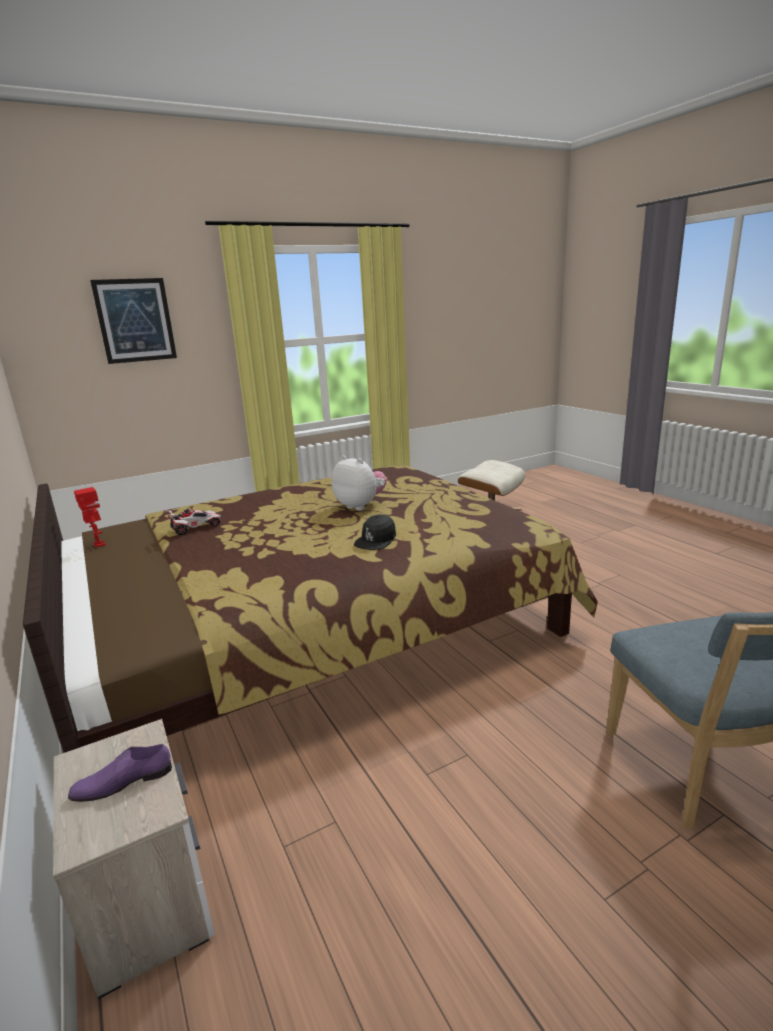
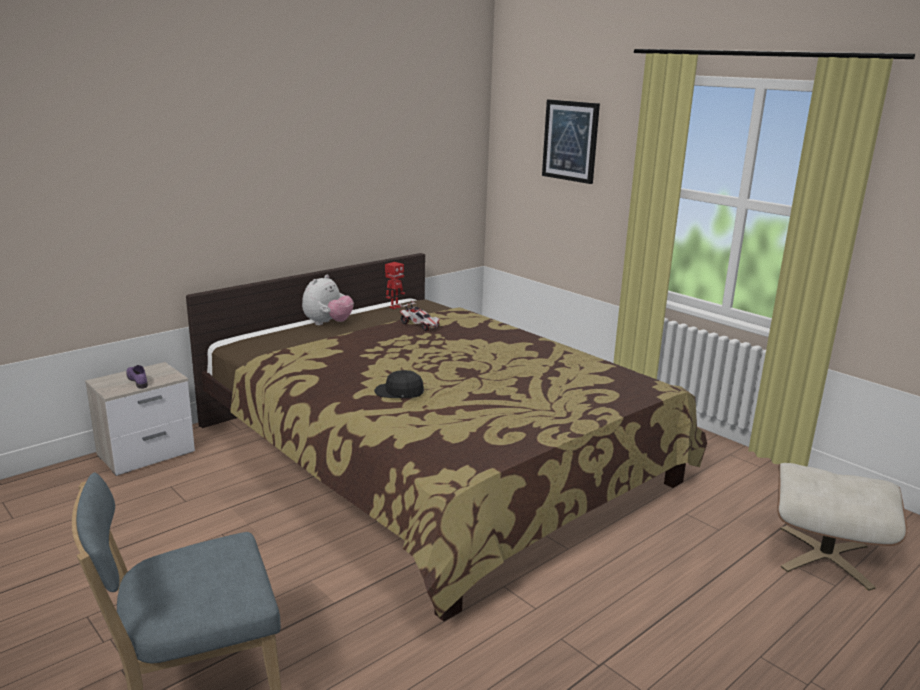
camera: 75 degrees right, 0 degrees up
(360, 506) = (493, 378): plush toy -> plush toy (327, 323)

